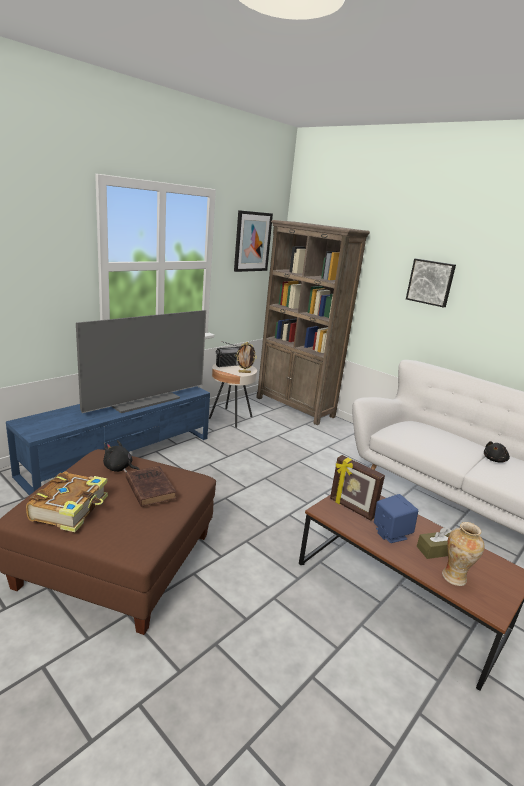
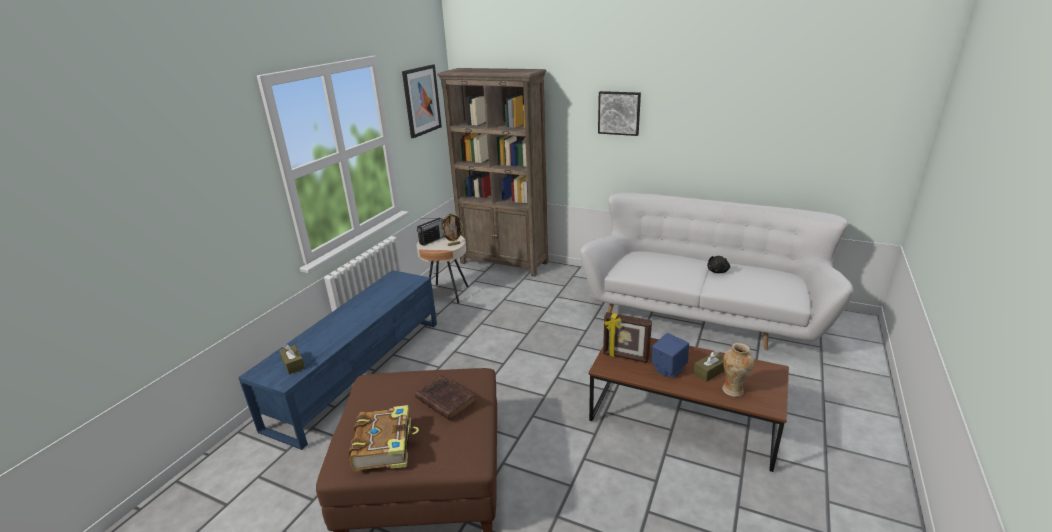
camera: 15 degrees left, 5 degrees up
(52, 424) = (293, 364): none -> brown tissue box
(119, 468) = (401, 389): black plush toy -> none
(143, 399) = (368, 306): television -> none

